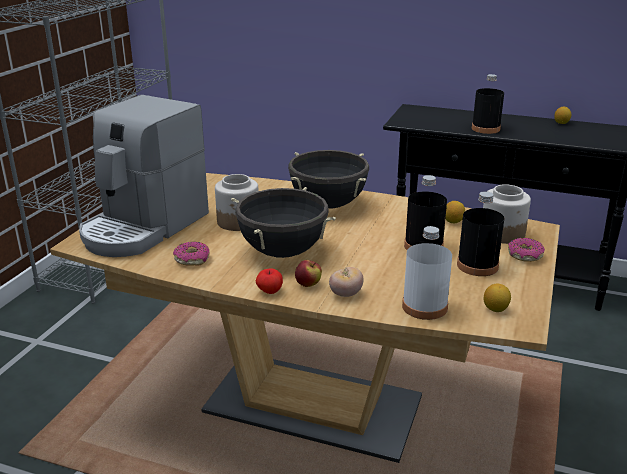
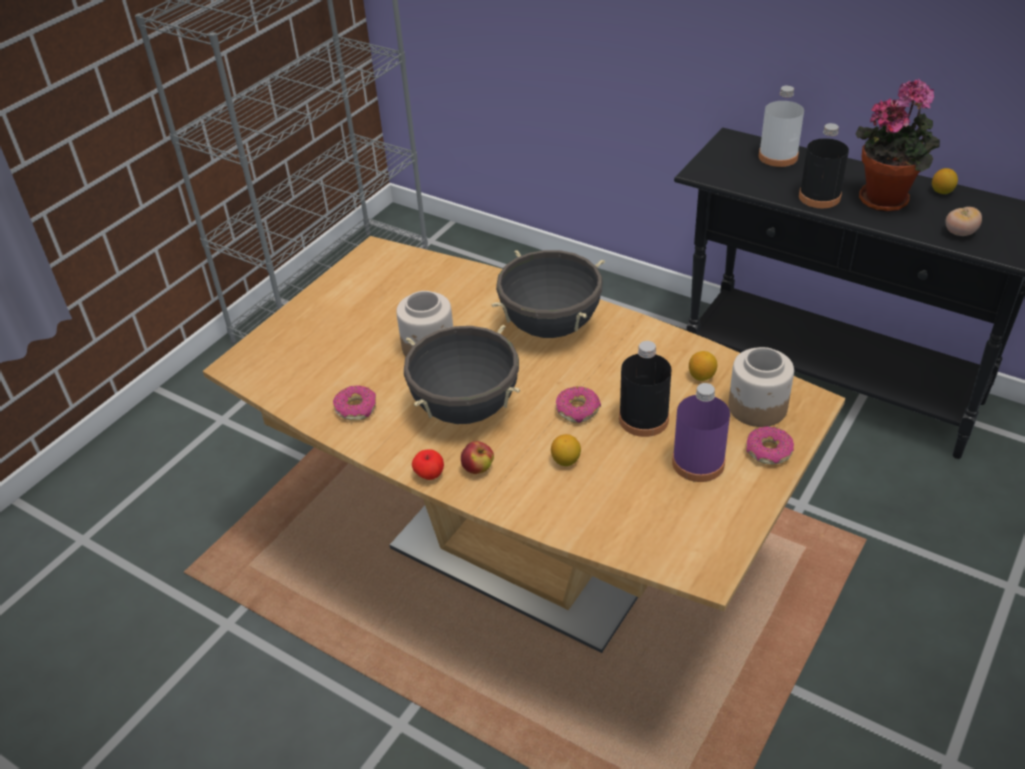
camera: 15 degrees right, 15 degrees up
(144, 228) = (314, 346): coffee machine -> none
(345, 294) = (516, 490): tomato -> tomato (960, 233)
(371, 246) = (578, 410): none -> donut
(424, 307) = (602, 524): white bottle -> white bottle (778, 157)
(477, 266) = (698, 462): black bottle -> purple bottle
(495, 309) = (688, 540): lemon -> lemon (566, 461)
(529, 127) = (887, 199): none -> potted plant

